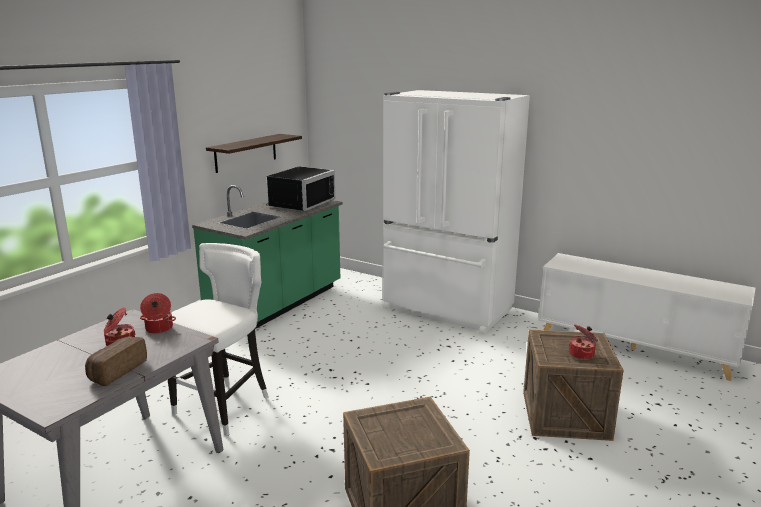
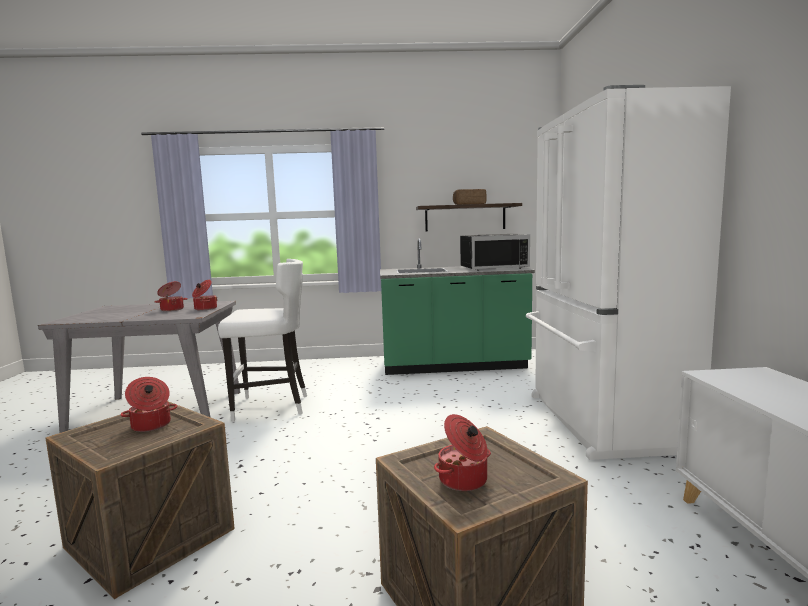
camera: 55 degrees right, 10 degrees down
(116, 371) = (127, 316): bread -> bread (469, 204)
(396, 425) = (151, 426): none -> cooking pot

